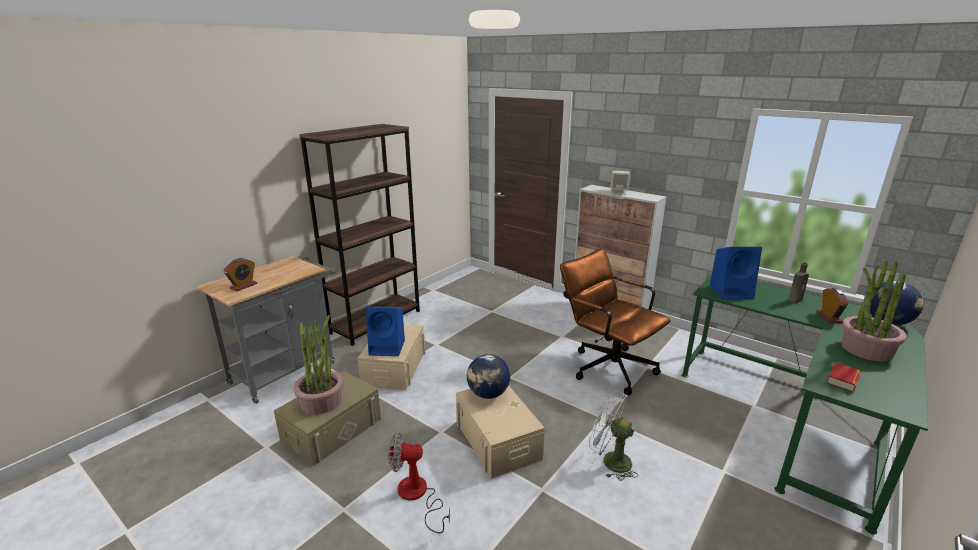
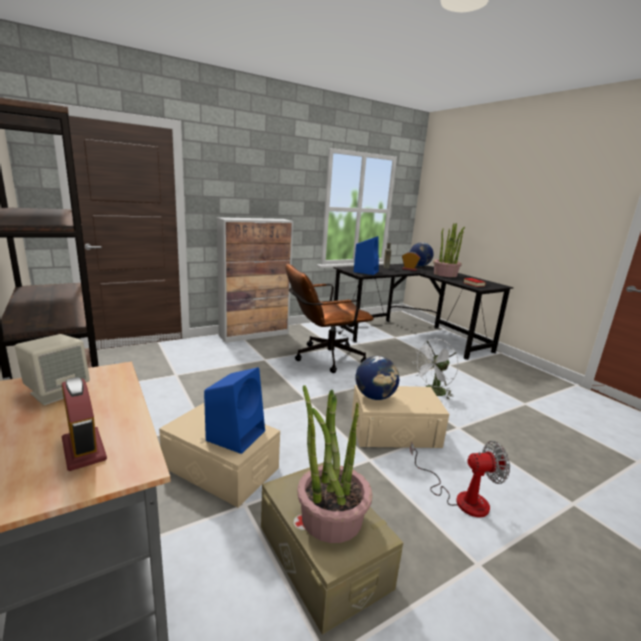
camera: 70 degrees left, 5 degrees down
(417, 496) = (460, 497): fan -> fan turned 120 degrees counterclockwise
(618, 192) = (254, 219): beige speaker -> beige speaker (57, 392)
(793, 418) = (410, 334): green desk -> black desk

